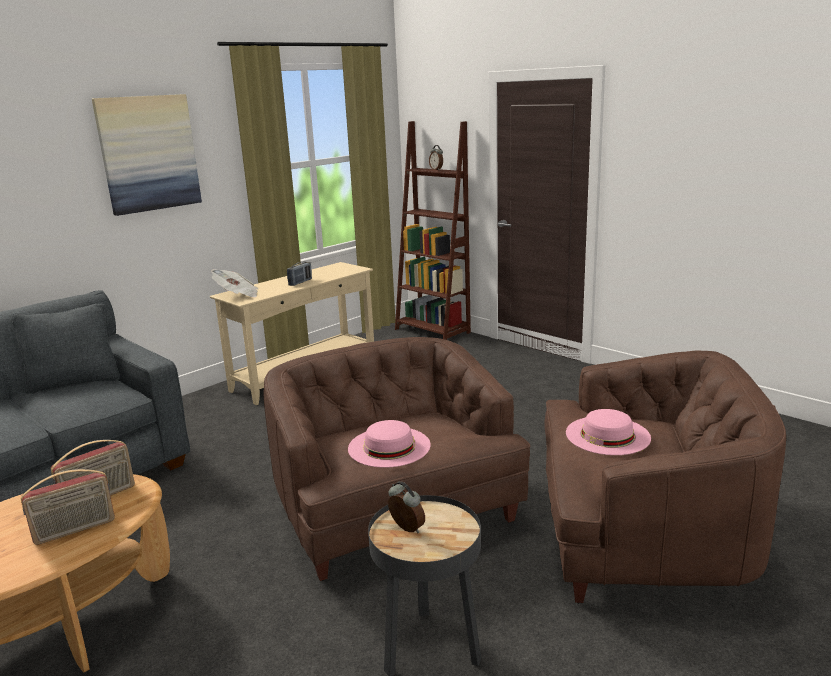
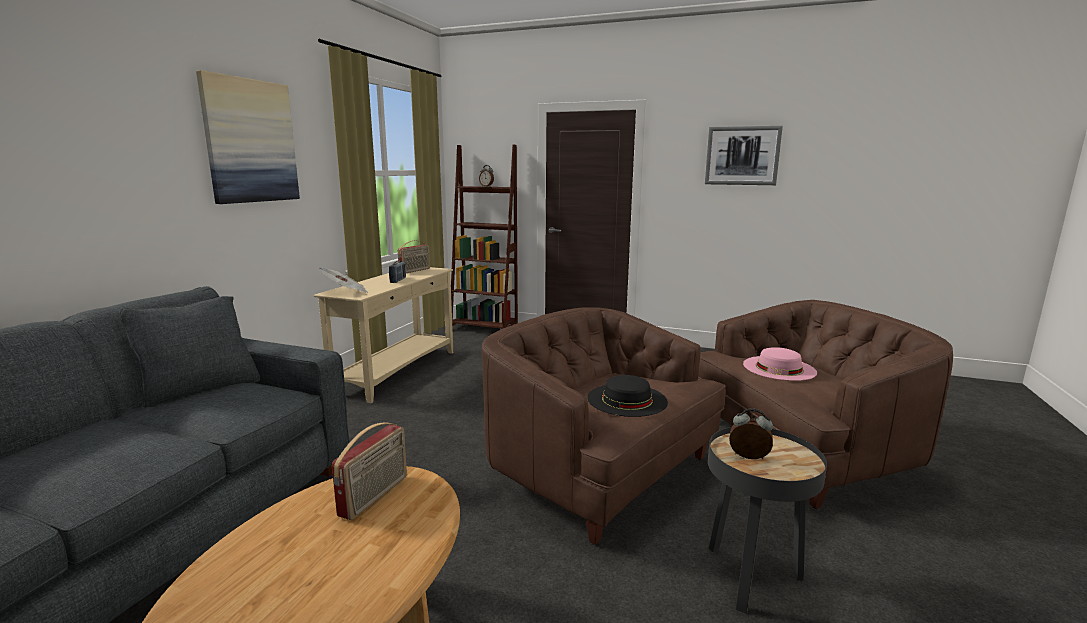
camera: 25 degrees left, 5 degrees down
(75, 530) = (386, 536): radio -> radio (415, 271)
(389, 446) = (627, 399): pink hat -> black hat
(720, 139) = (742, 156): none -> picture

